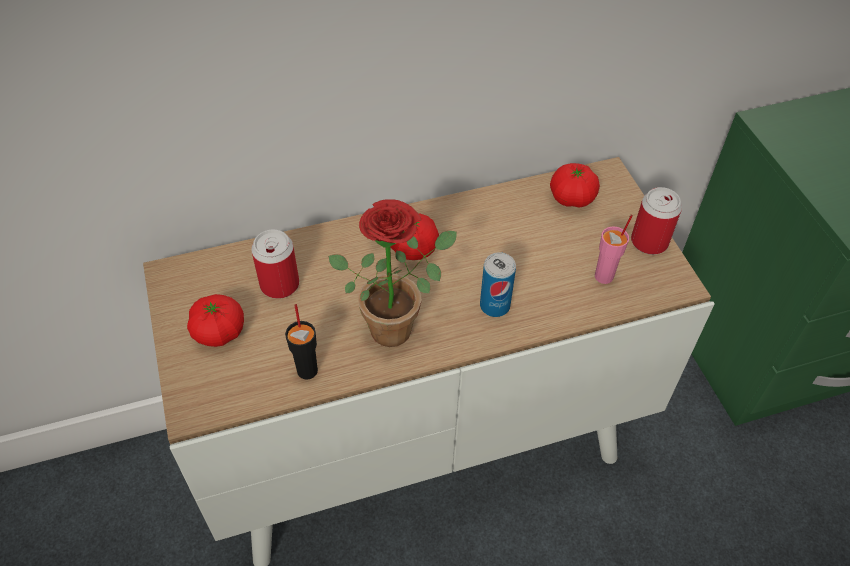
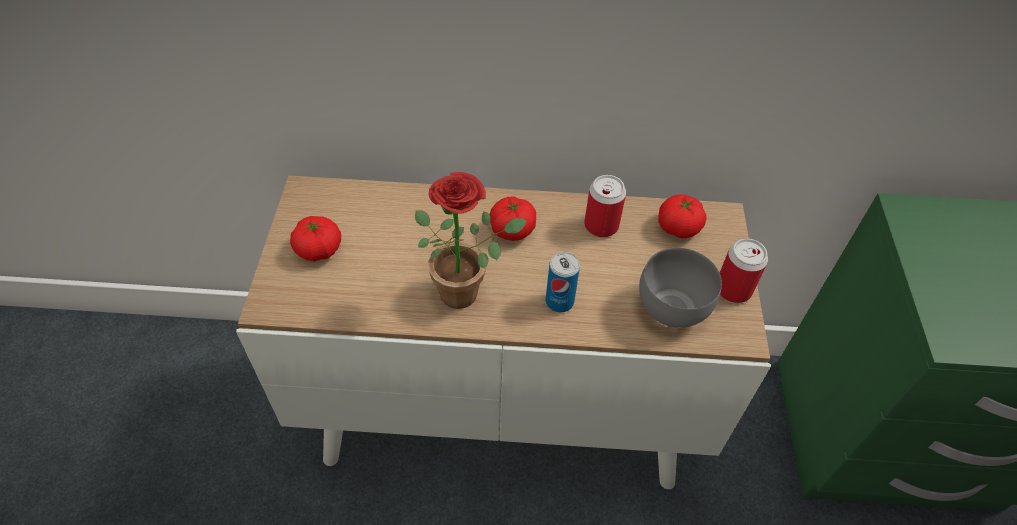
camera: 20 degrees right, 0 degrees up
(279, 284) = (385, 226): can -> can (601, 225)
(307, 370) = (373, 304): black cup -> none
(604, 276) = (674, 307): pink cup -> grey bowl

